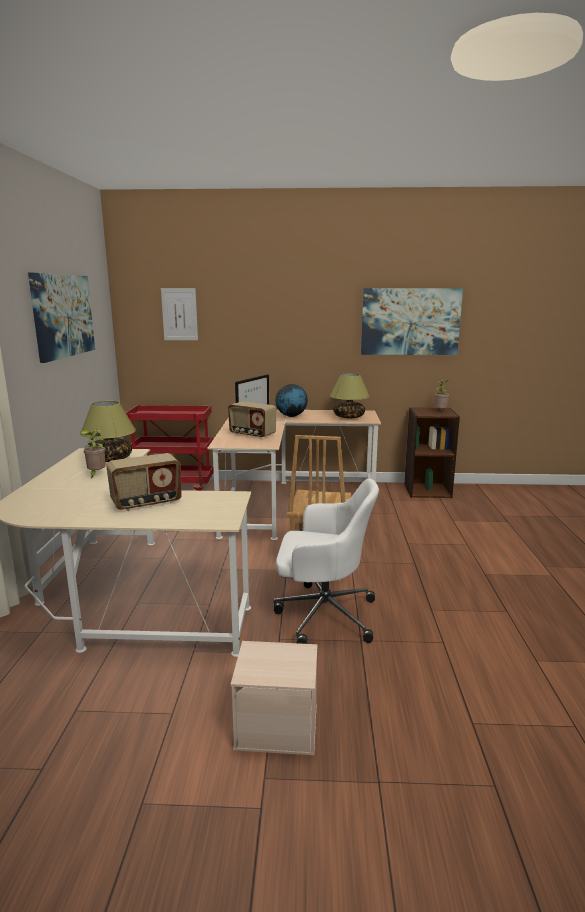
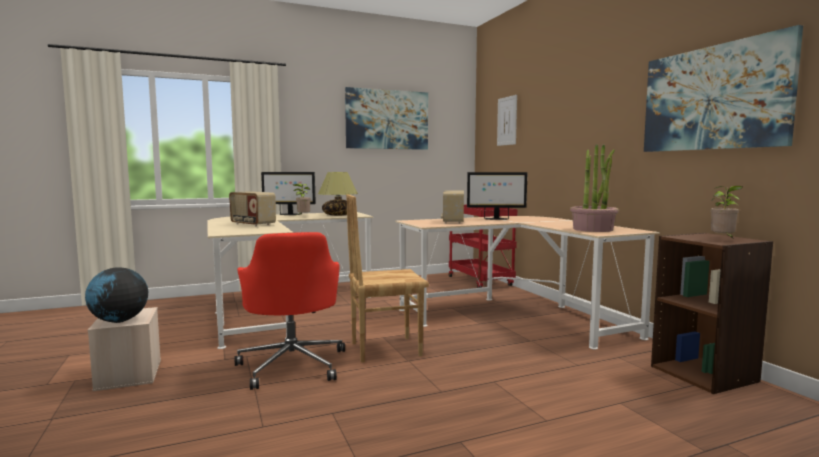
camera: 65 degrees right, 10 degrees down
(49, 478) = (289, 214): none -> monitor
(291, 416) = (546, 221): globe -> globe (119, 321)
(323, 614) = (293, 364): white office chair -> red office chair
(348, 417) = (593, 229): table lamp -> potted plant

